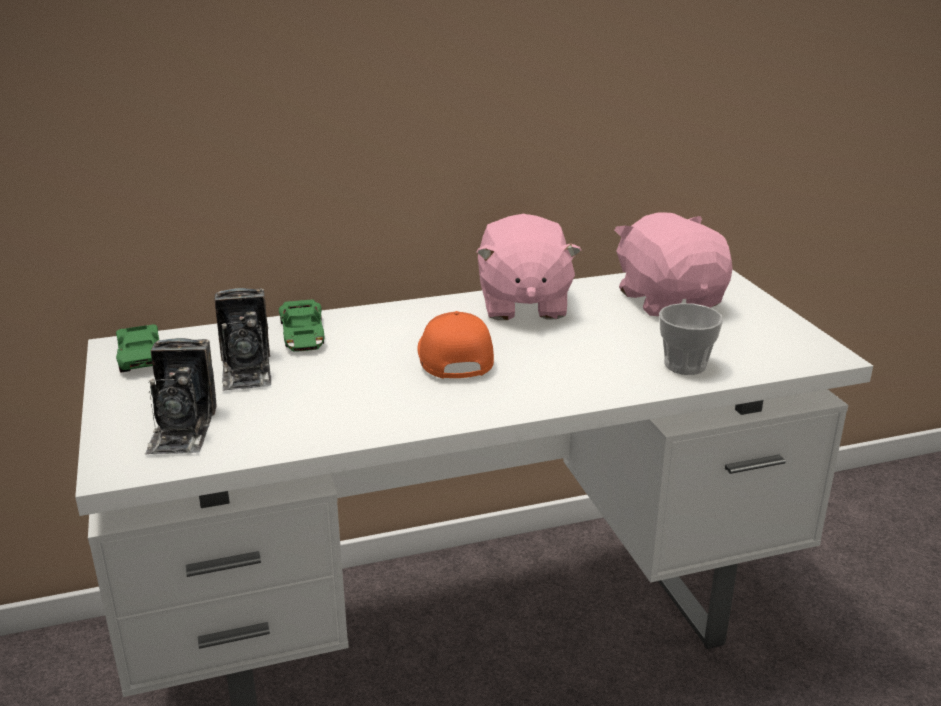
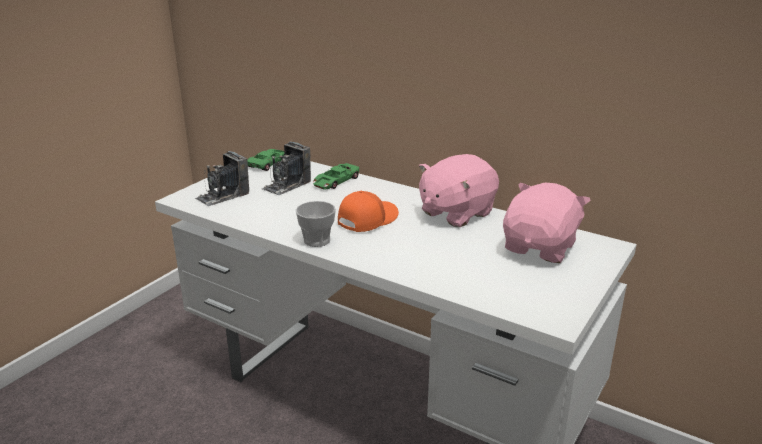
camera: 50 degrees right, 0 degrees up
(685, 365) = (461, 280): cup -> cup (317, 240)

